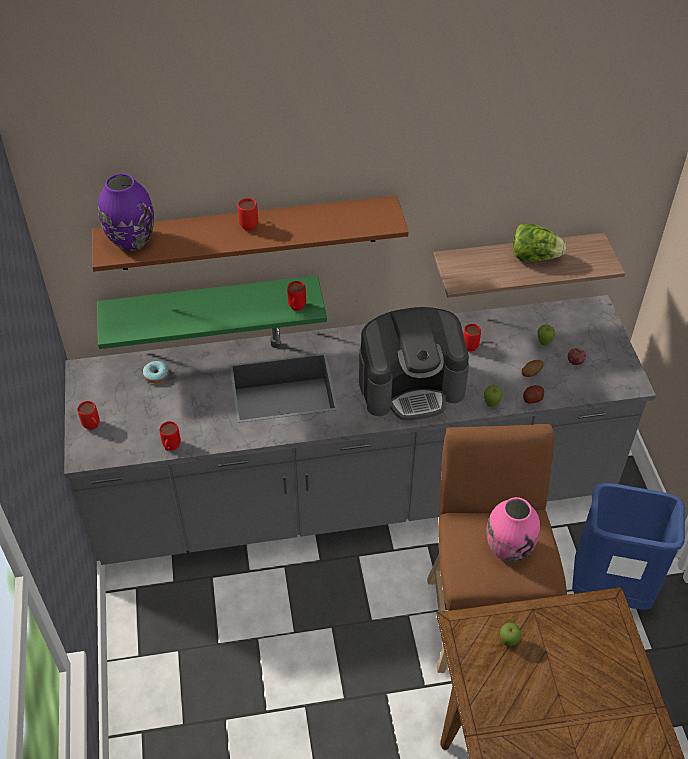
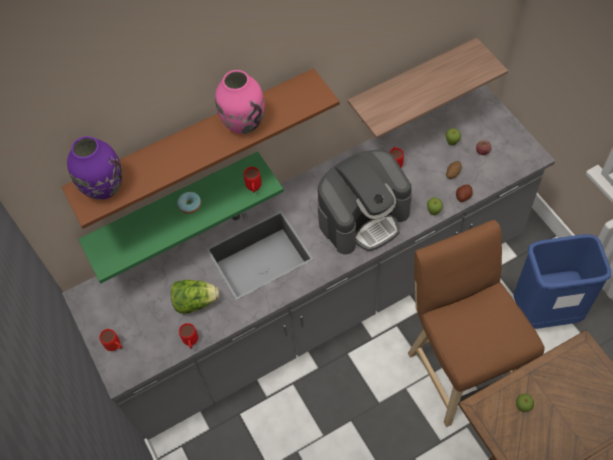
camera: 15 degrees left, 10 degrees up
(156, 375) = (148, 280): donut -> donut (190, 205)
(248, 224) = (199, 137): red mug -> none
(508, 548) = (488, 326): pink vase -> pink vase (243, 123)
(534, 257) = (431, 78): lettuce -> lettuce (195, 302)

